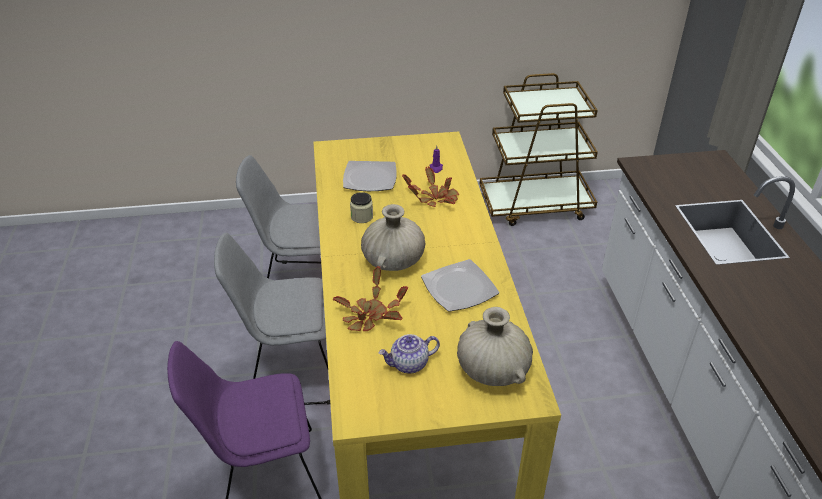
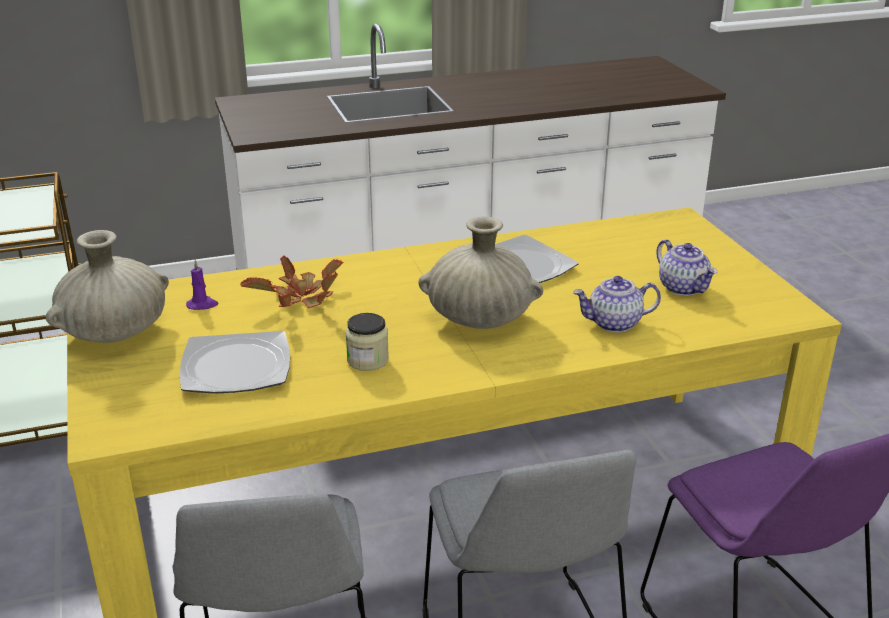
camera: 100 degrees left, 10 degrees down
(370, 316) = (614, 324): potted plant -> teapot
(492, 369) = (654, 240): beige vase -> beige vase (115, 333)

